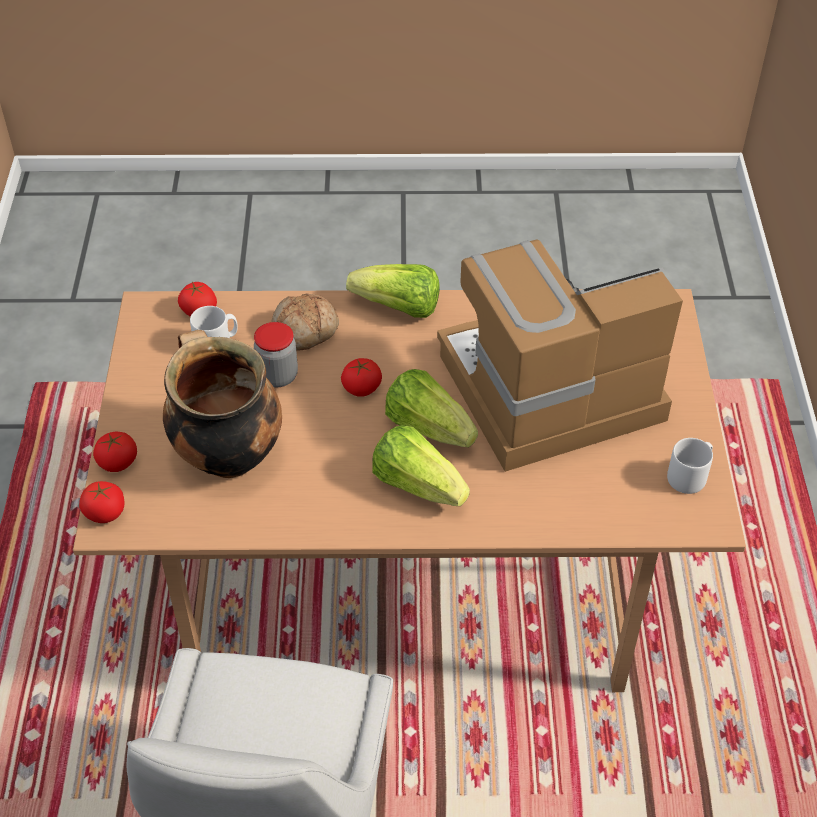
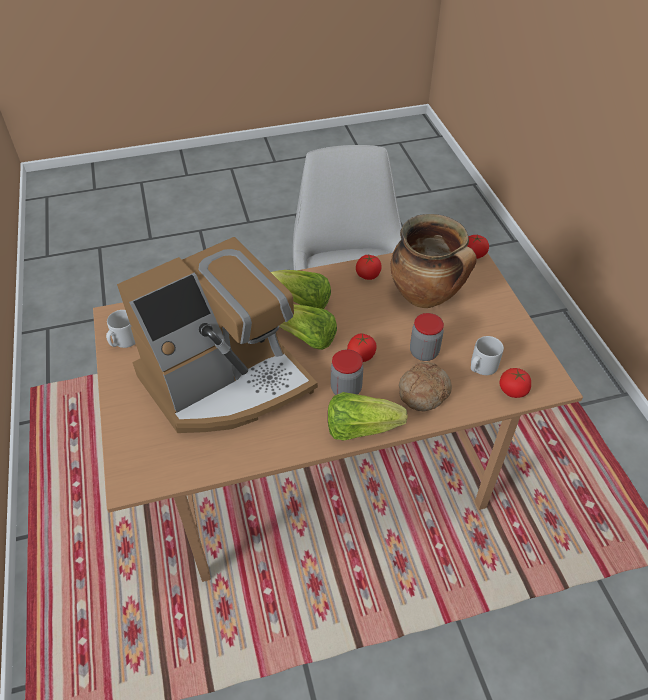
camera: 165 degrees right, 0 degrees up
(118, 462) = (487, 280): tomato -> tomato (368, 275)
(398, 351) = (346, 389): none -> jar

